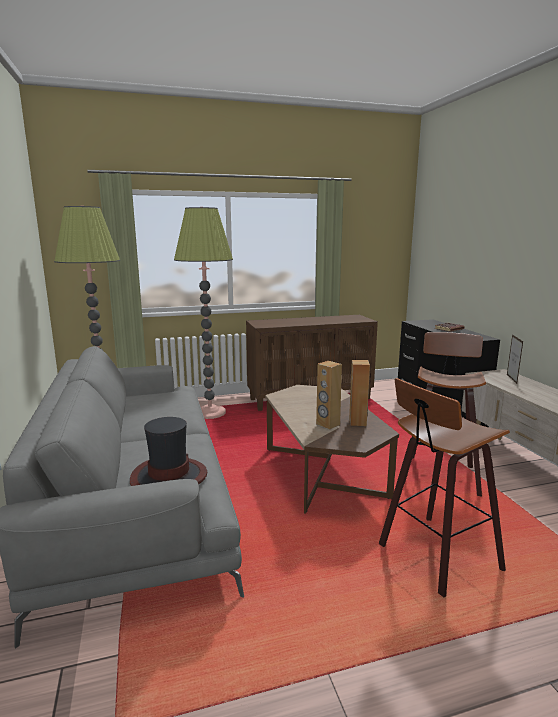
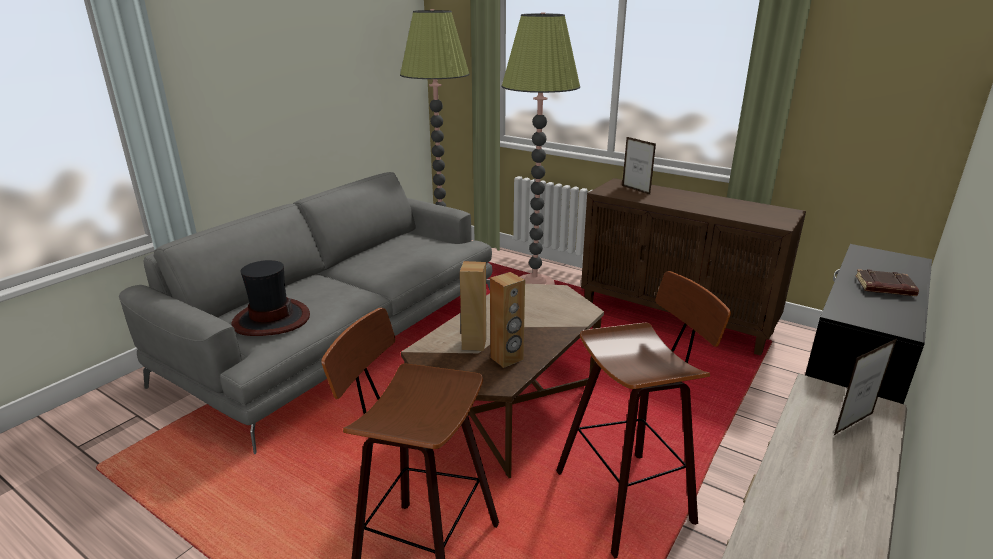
camera: 50 degrees right, 10 degrees up
(274, 322) = (635, 190): none -> picture frame

